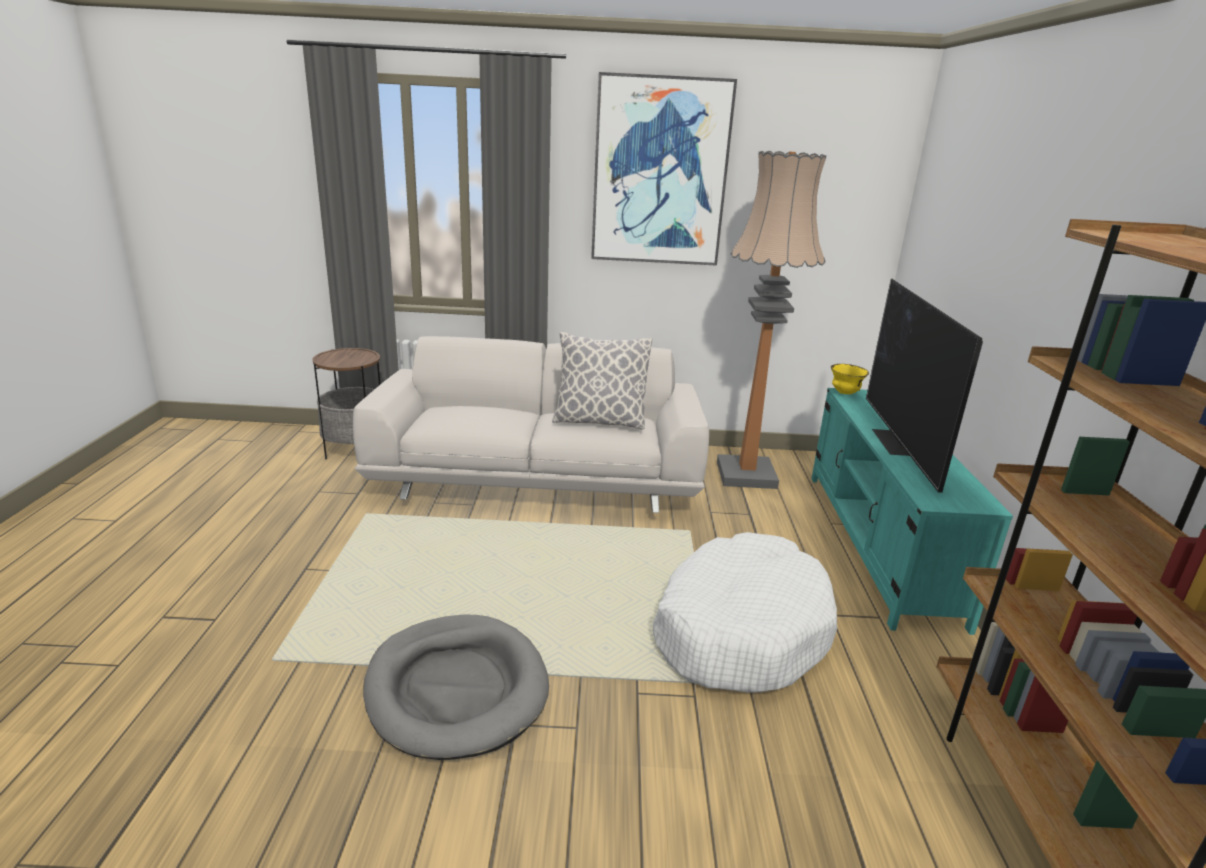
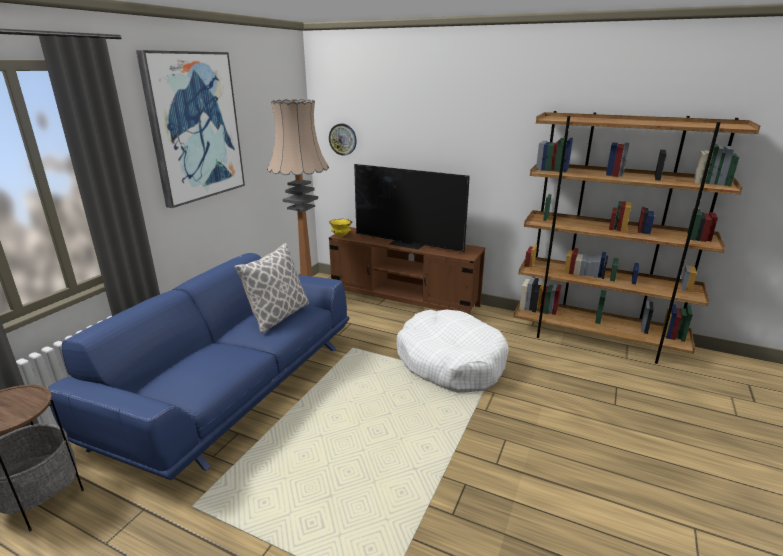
camera: 65 degrees left, 0 degrees up
(457, 689) = (458, 484): grey dog bed -> none
(539, 479) = (232, 390): white sofa -> blue sofa
(879, 544) = (404, 299): turquoise tv stand -> brown tv stand
(928, 239) = (343, 139): none -> wall clock

